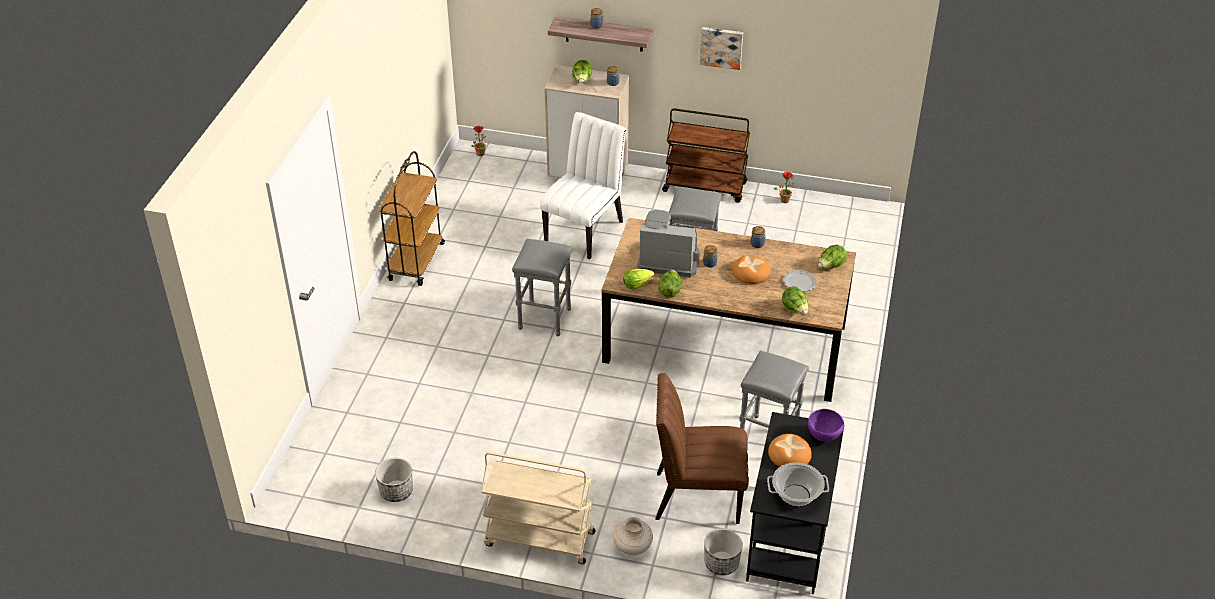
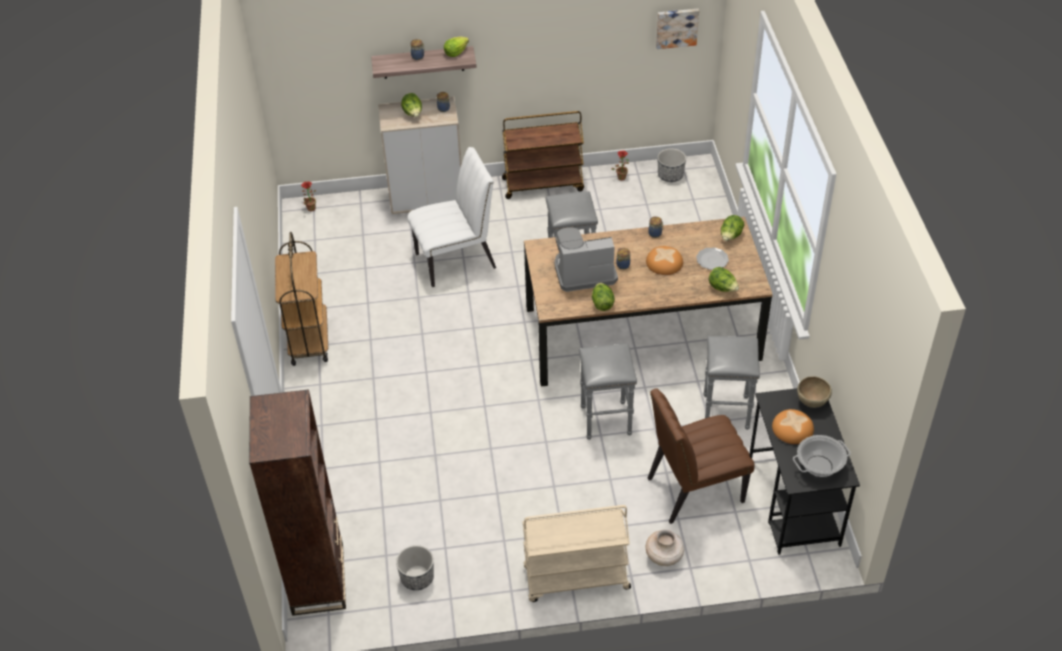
camera: 20 degrees left, 5 degrees up
(310, 465) = (318, 579): none -> brown bookcase
(543, 319) = (463, 360): grey stool -> grey stool (605, 421)
(584, 232) = (455, 261): white chair -> white chair turned 60 degrees clockwise
(636, 285) = (569, 306): lettuce -> lettuce (456, 53)
(721, 47) = (542, 48): picture -> picture (676, 27)
(721, 563) = (749, 545): planter -> planter (670, 175)
(824, 436) = (812, 401): purple bowl -> brown bowl

